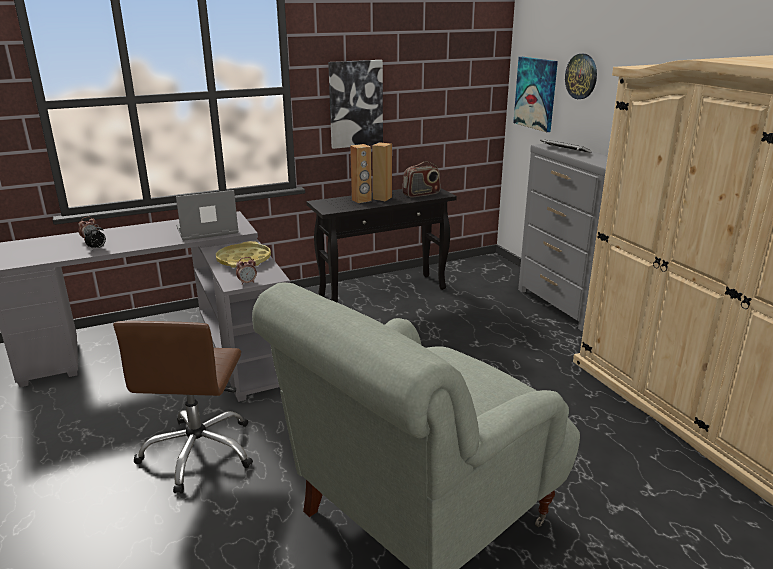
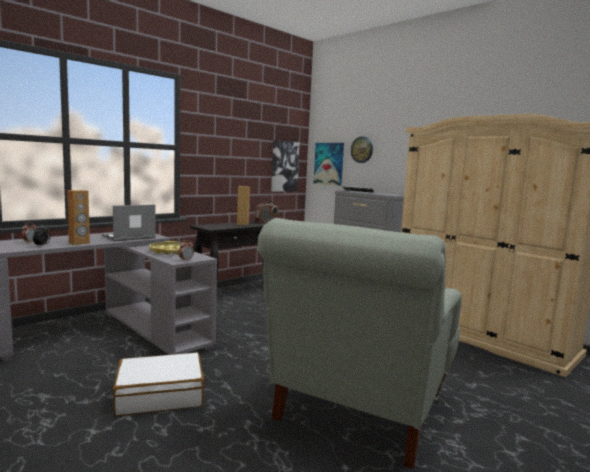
camera: 20 degrees left, 15 degrees down
(199, 452) = (160, 395): brown office chair -> white suitcase
(355, 104) = (220, 162): picture -> picture (284, 166)
(361, 200) = (229, 225): brown speaker -> brown speaker (79, 243)

